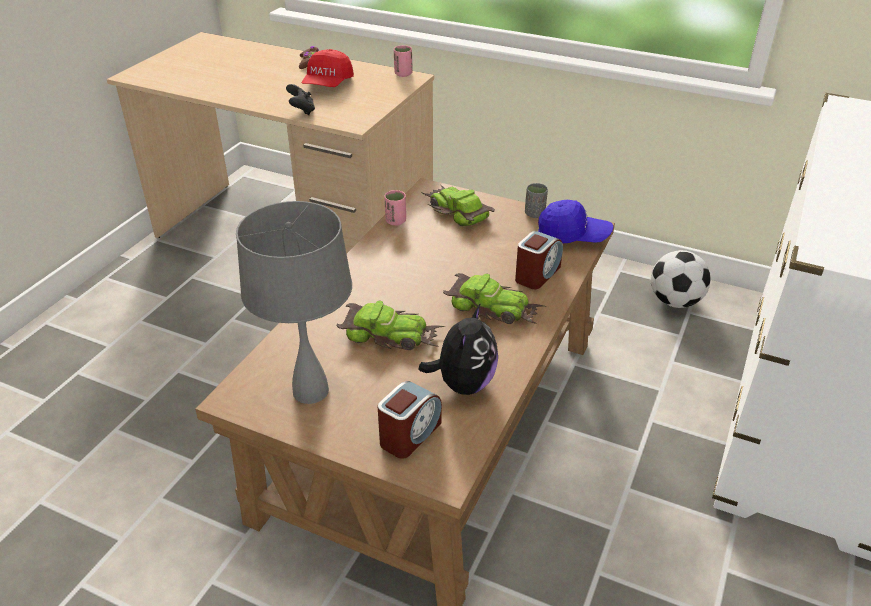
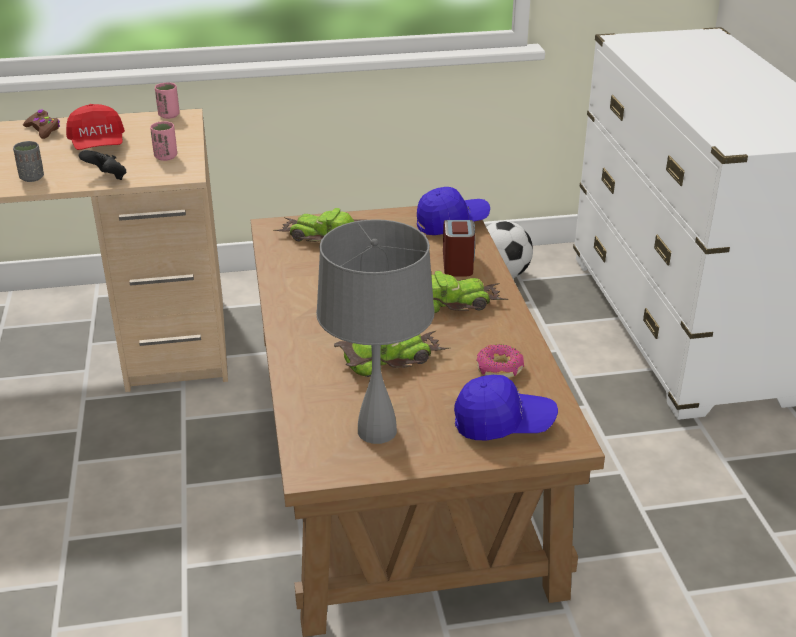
camera: 35 degrees left, 5 degrees down
(395, 221) = (275, 264): pink cup -> pink cup (166, 157)
(410, 434) = (503, 424): alarm clock -> blue cap
(463, 383) = (499, 369): plush toy -> donut
(534, 214) = (397, 216): grey cup -> grey cup (32, 178)

